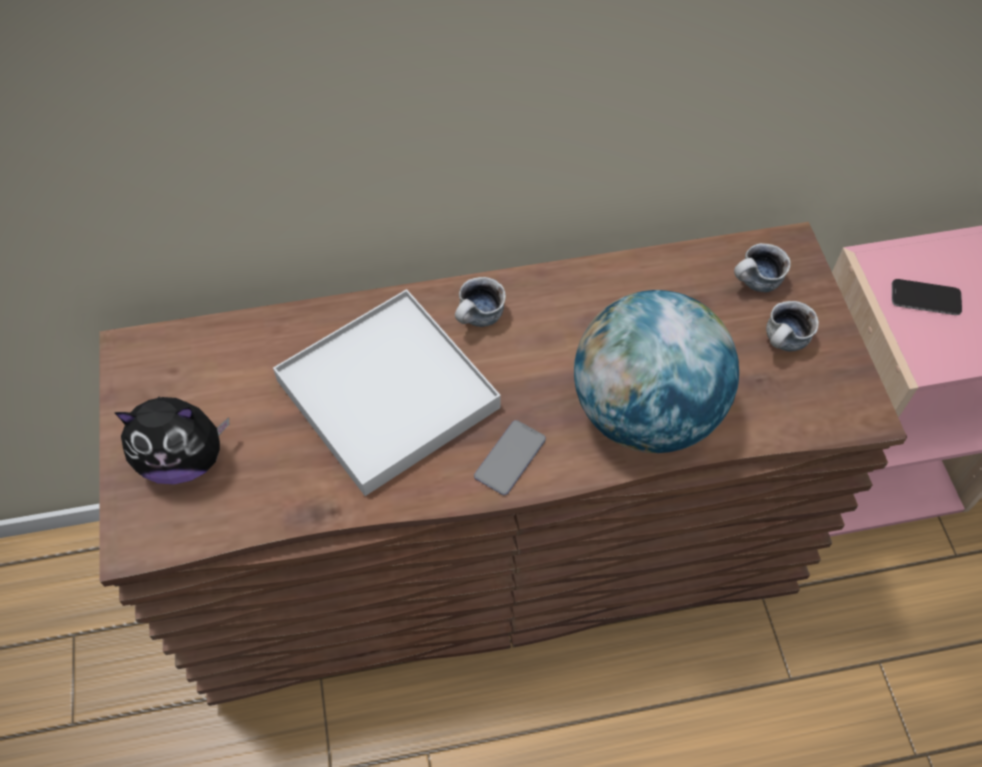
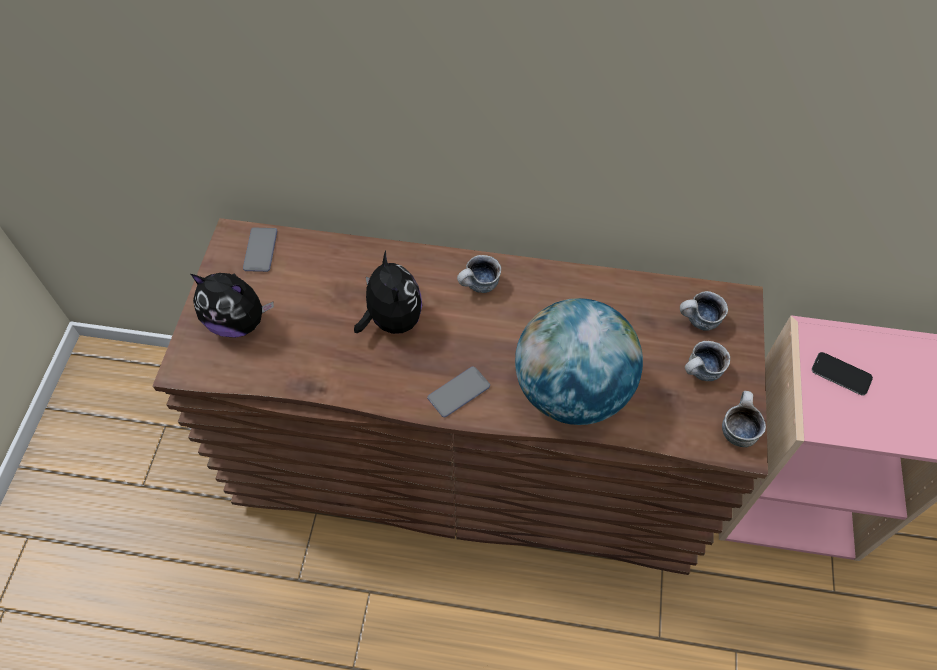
camera: 20 degrees right, 0 degrees up
(175, 357) = (260, 250): none -> phone
(387, 394) = (392, 320): white tray -> plush toy
(850, 396) = (736, 428): none -> mug

